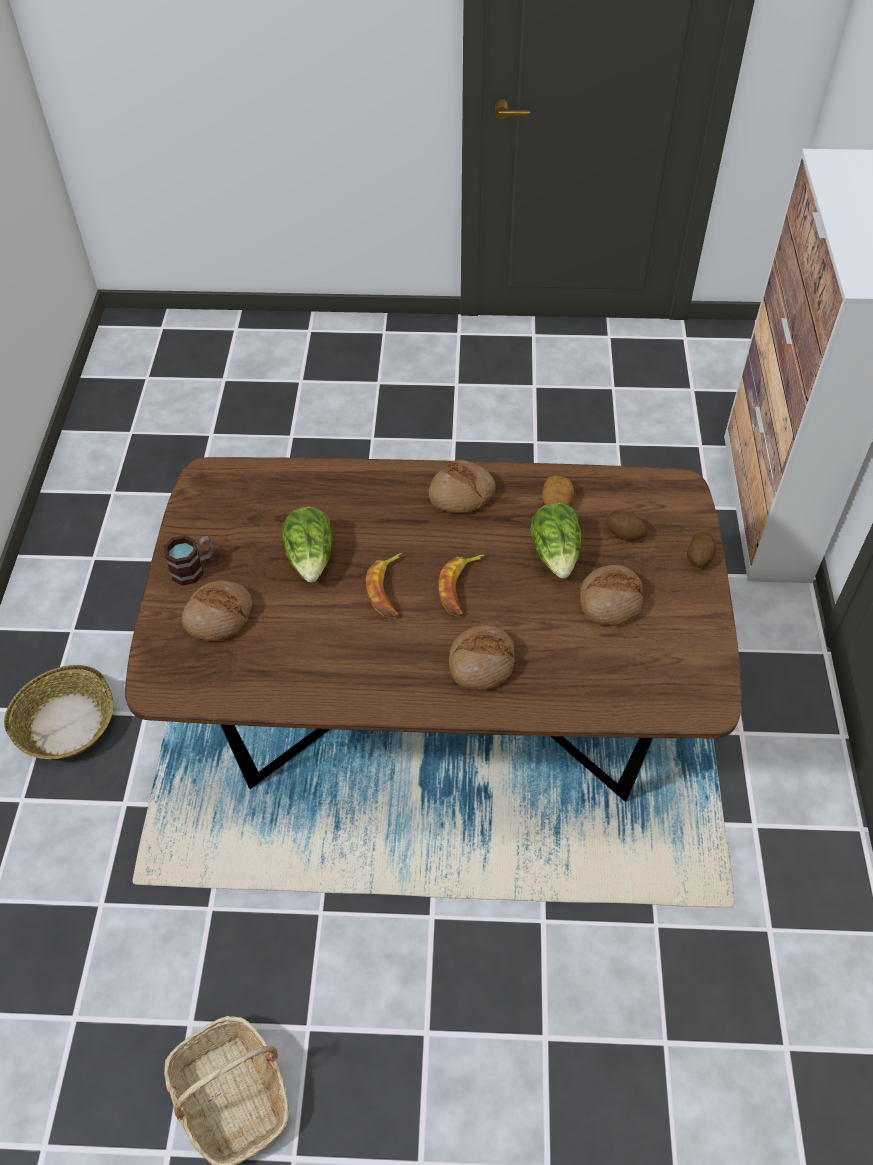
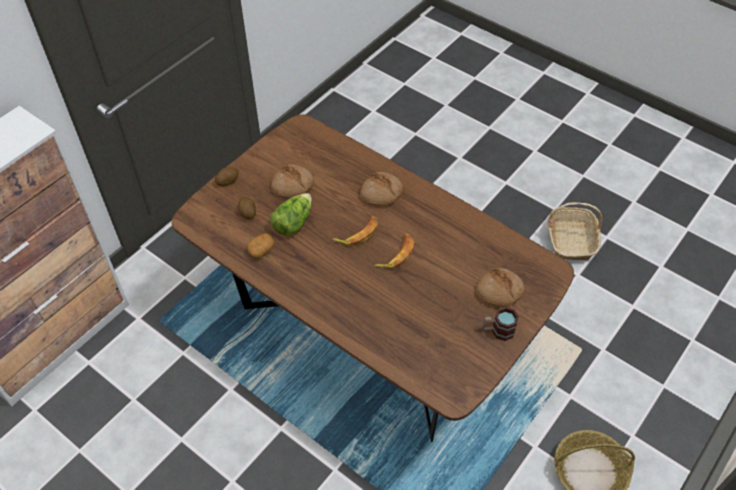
camera: 145 degrees left, 0 degrees up
(311, 558) = (425, 297): lettuce -> none
(462, 494) = (308, 285): bread -> none

